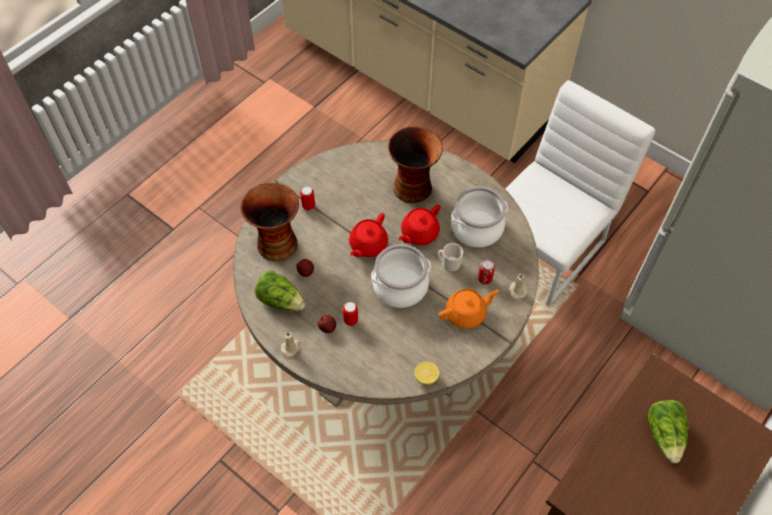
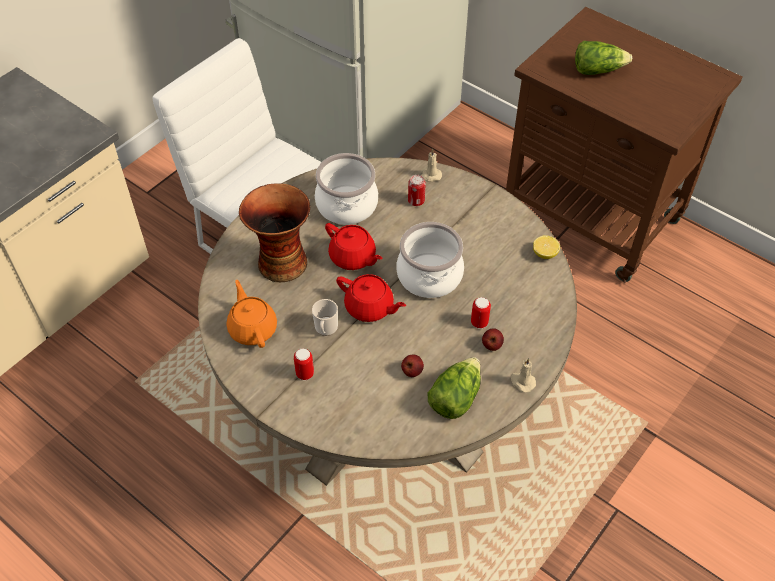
camera: 90 degrees left, 5 degrees down
(276, 243) = (366, 408): vase -> none
(449, 264) = (396, 231): mug -> mug (325, 329)
(466, 314) = (462, 218): orange teapot -> orange teapot (253, 328)

